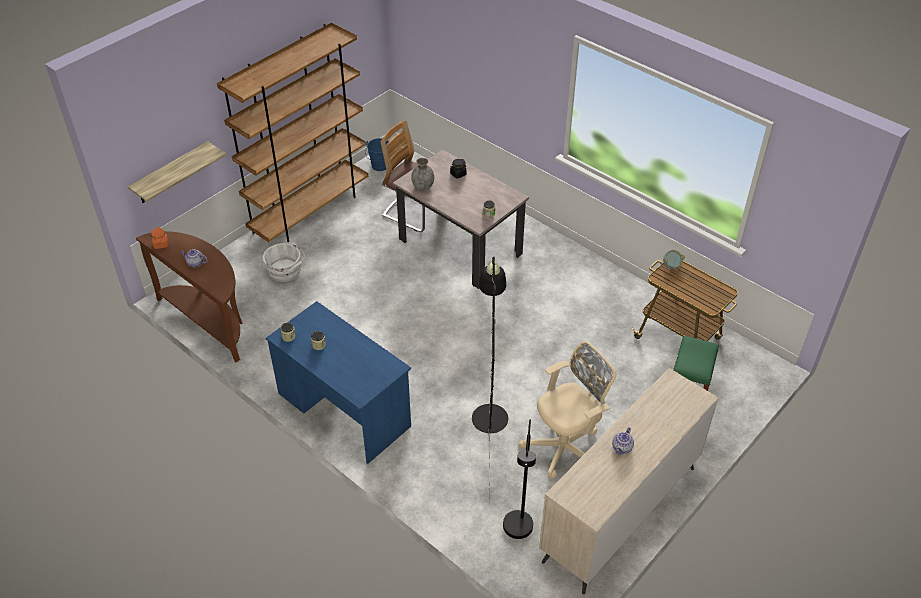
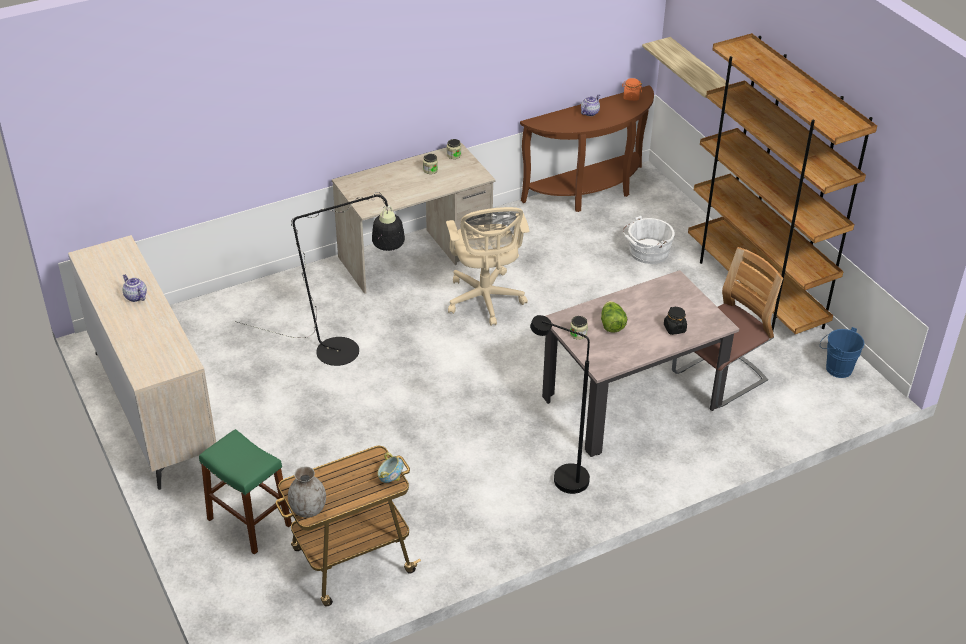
camera: 110 degrees right, 5 degrees down
(344, 409) = (415, 256): blue desk -> beige desk
(423, 186) = (660, 292): grey vase -> grey vase (308, 510)
(470, 201) = (611, 325): none -> lettuce
(518, 533) = (189, 331): black floor lamp -> black floor lamp (561, 477)
(565, 447) = (261, 396): beige office chair -> beige office chair (485, 301)

